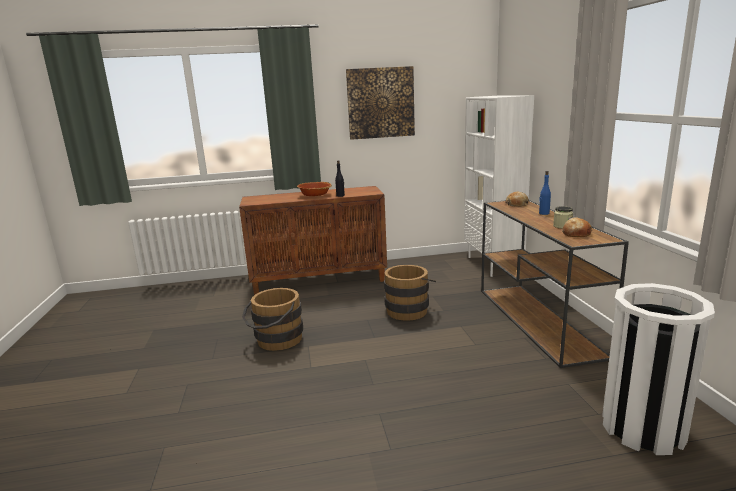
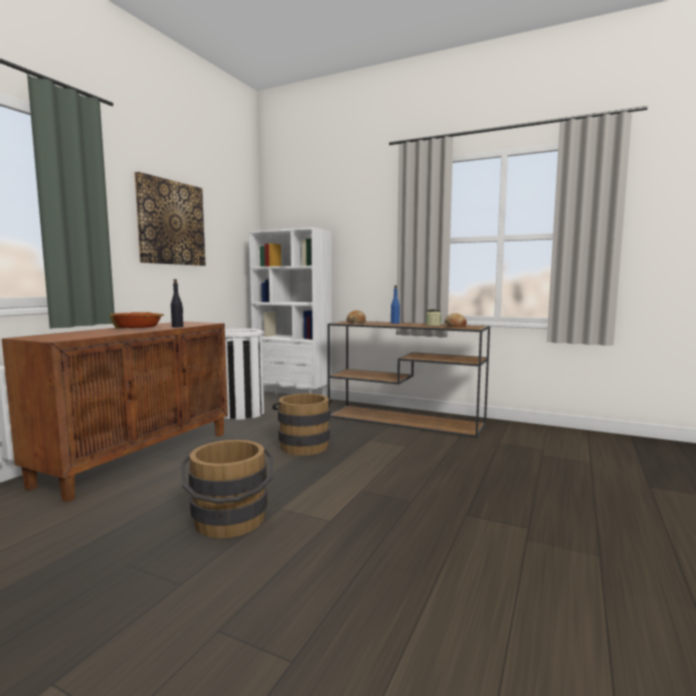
camera: 55 degrees left, 10 degrees down
(643, 428) = (568, 445): white trash can -> white trash can (242, 413)

